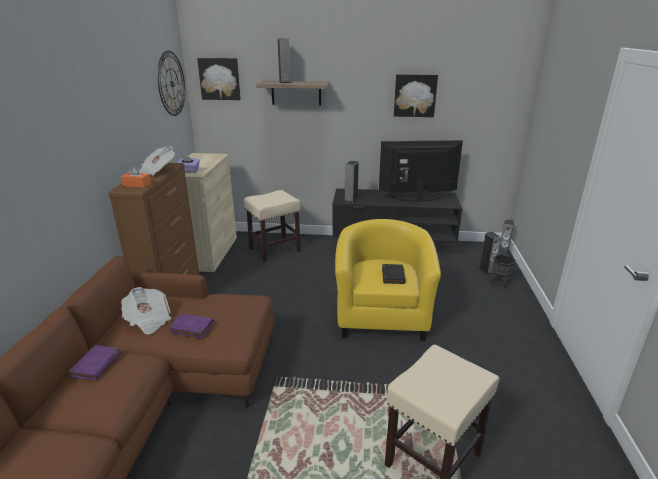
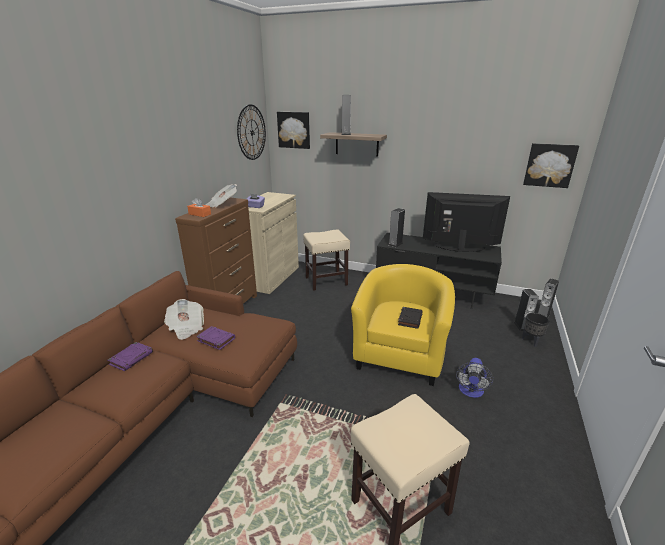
camera: 15 degrees right, 0 degrees up
(415, 95) = (466, 150): picture -> picture (549, 165)
(461, 340) = (470, 392): none -> fan

